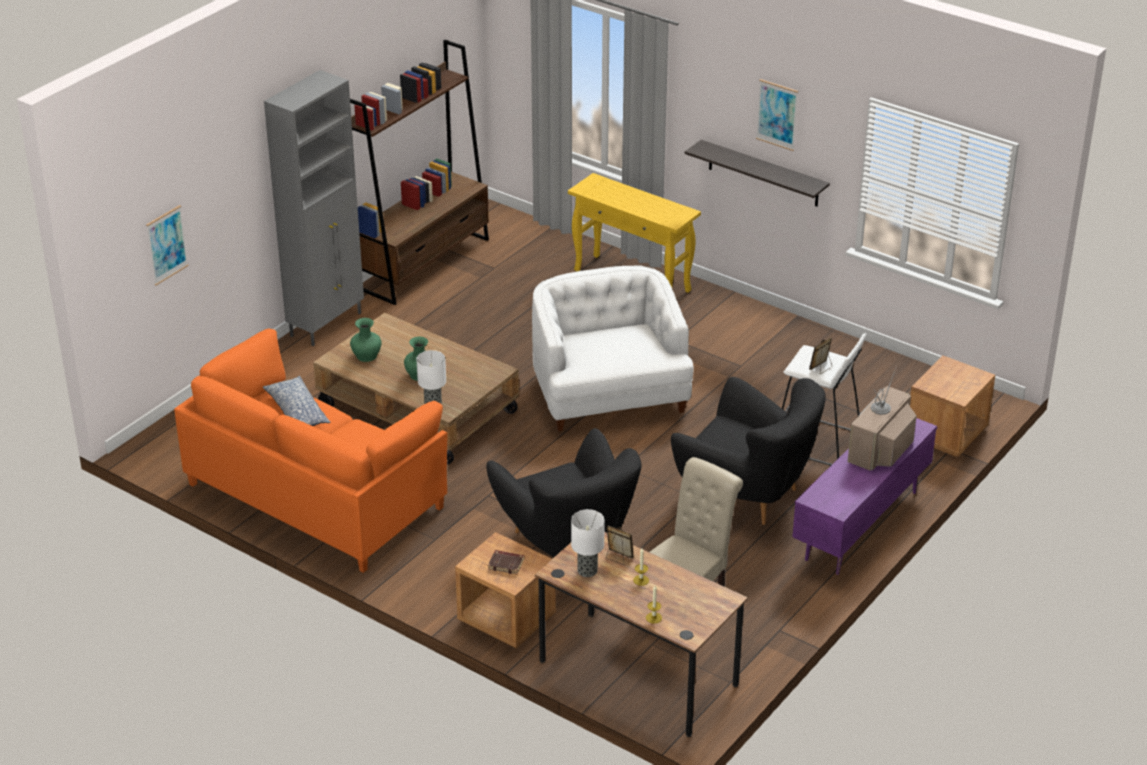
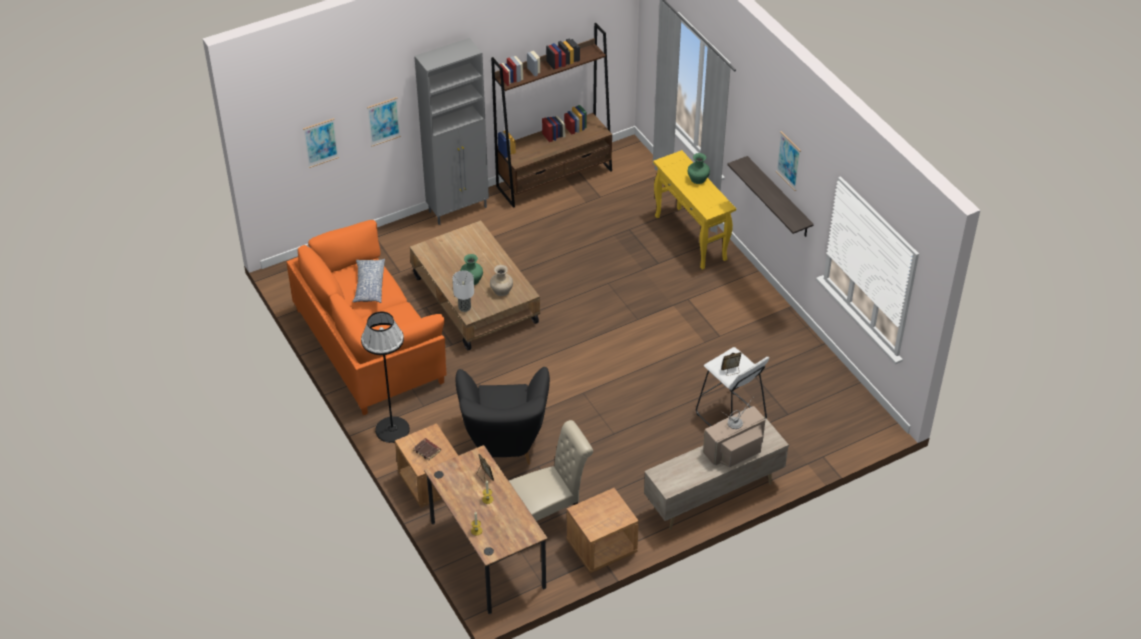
camera: 25 degrees right, 10 degrees up
(234, 205) = (383, 121): none -> picture
(366, 356) = (446, 253): green vase -> green vase (698, 179)
(413, 576) = (392, 429): none -> black floor lamp
(467, 376) = (502, 290): none -> beige vase
(586, 571) = (458, 479): table lamp -> none
(608, 394) = (610, 329): white armchair -> none
(746, 494) = (651, 443): black armchair -> none
(860, 526) = (713, 496): purple tv stand -> beige tv stand
(946, 434) = (828, 443): brown nightstand -> brown nightstand (601, 548)

